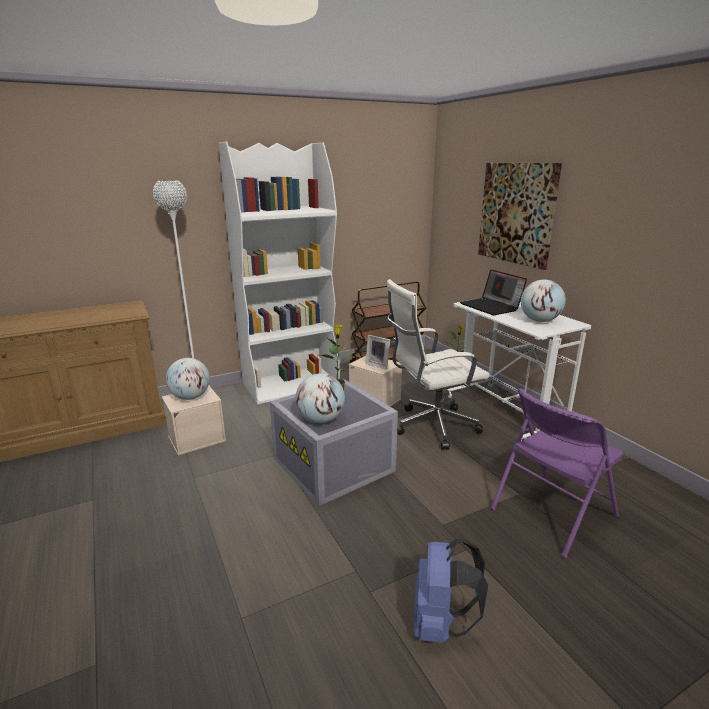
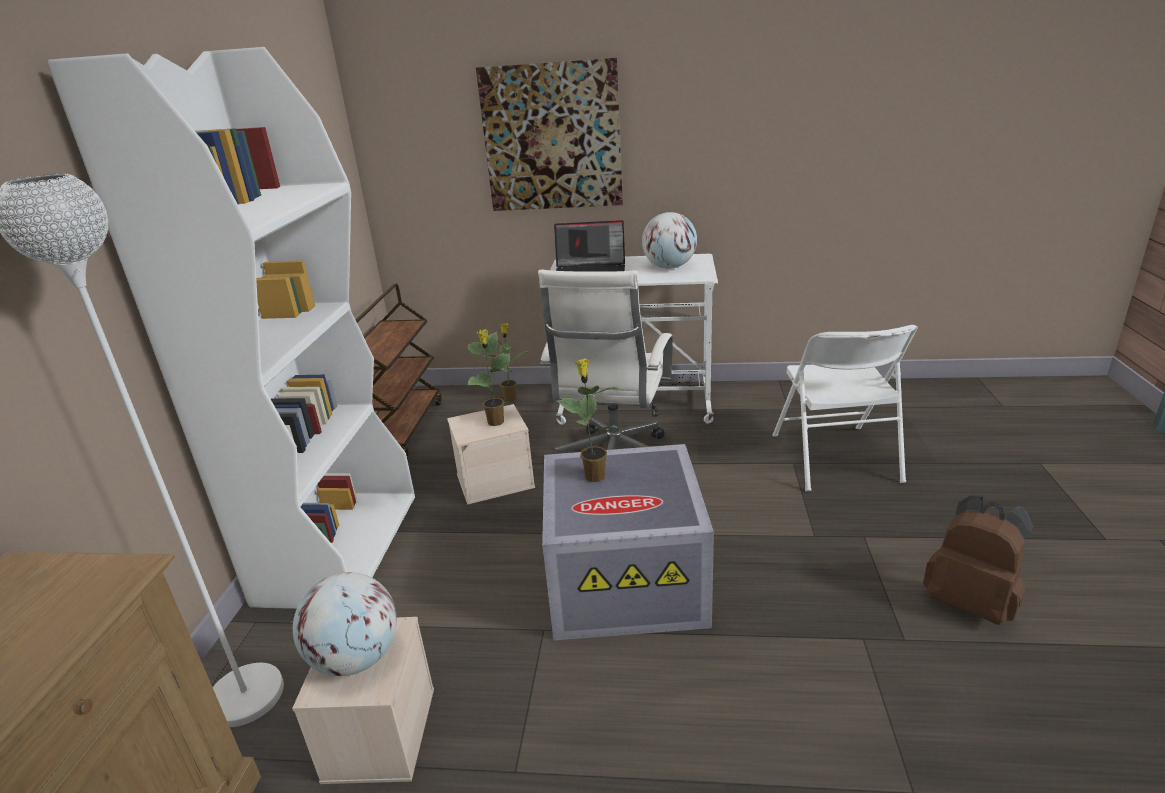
camera: 55 degrees left, 5 degrees up
(320, 420) = (654, 510): globe -> none
(378, 365) = (496, 422): picture frame -> potted plant
(440, 624) = (971, 602): blue backpack -> brown backpack
(553, 512) = (834, 457): purple chair -> white chair

